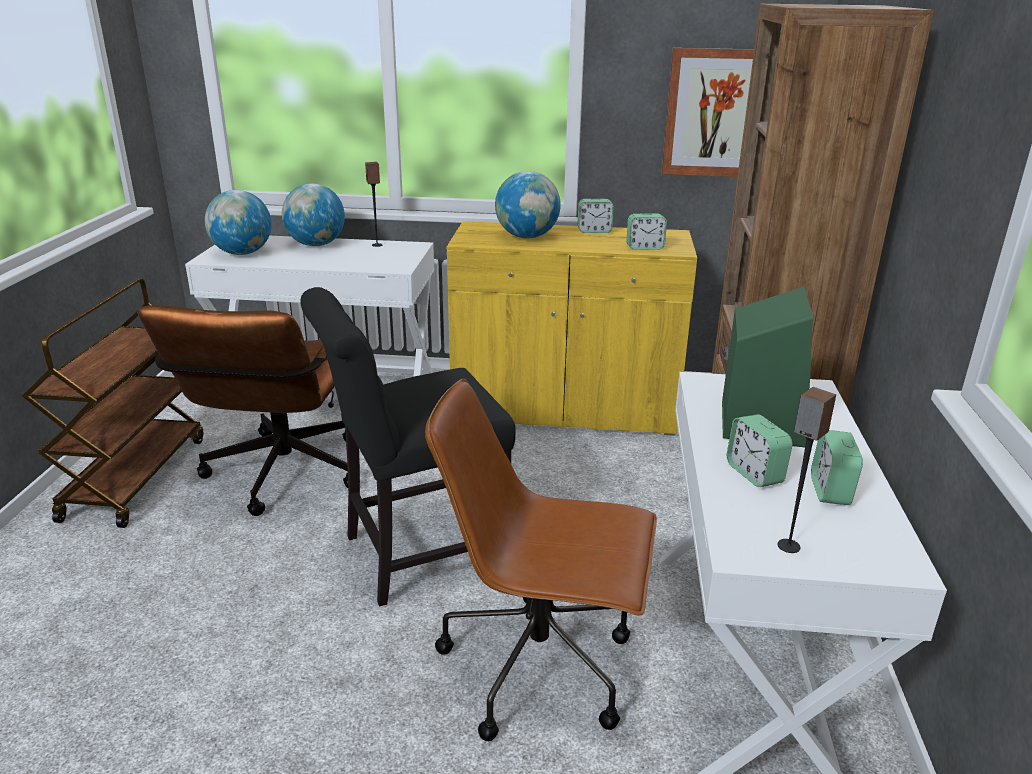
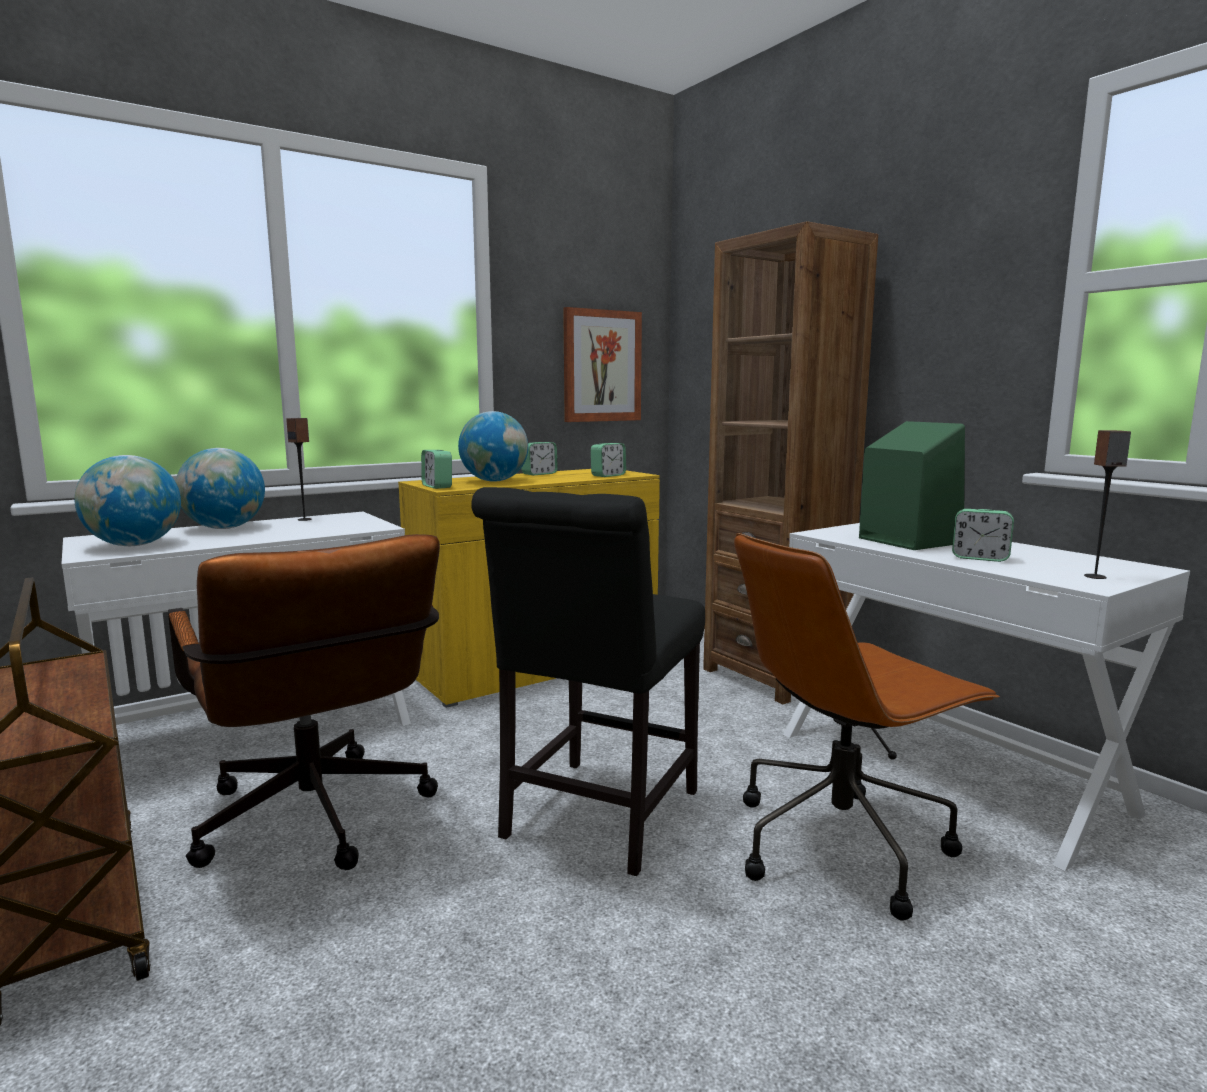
camera: 40 degrees left, 15 degrees down
(830, 491) = (1031, 554): alarm clock -> alarm clock (437, 486)

